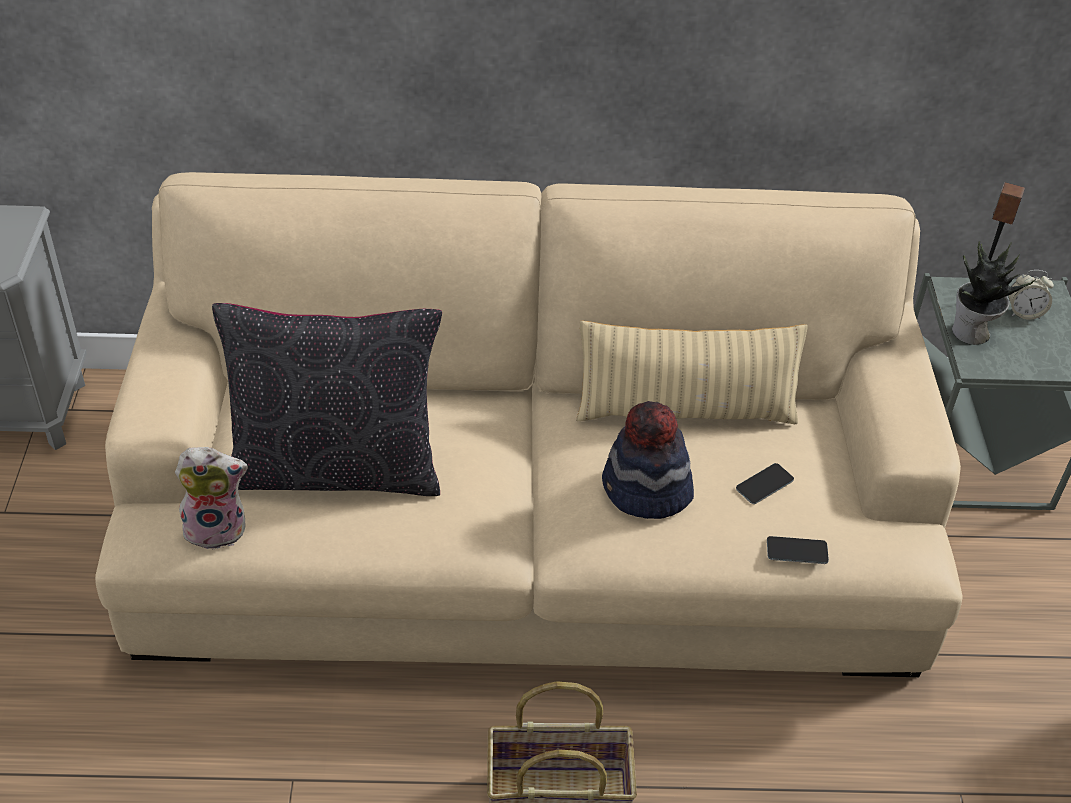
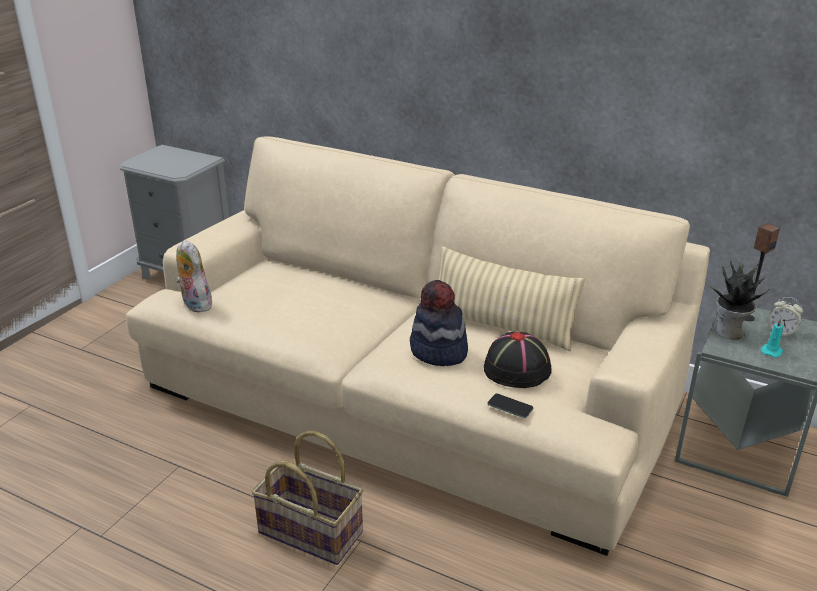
camera: 30 degrees right, 15 degrees down
(217, 528) = (194, 304): plush toy -> plush toy turned 150 degrees counterclockwise
(335, 468) = (275, 296): black pillow -> none
(764, 484) = (517, 369): phone -> black hat
(1032, 349) = (771, 351): none -> turquoise candle

